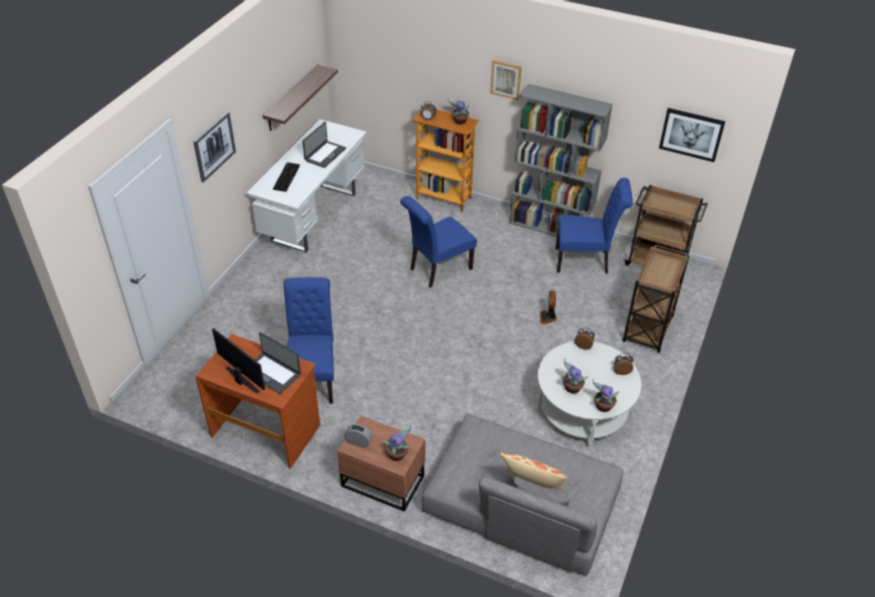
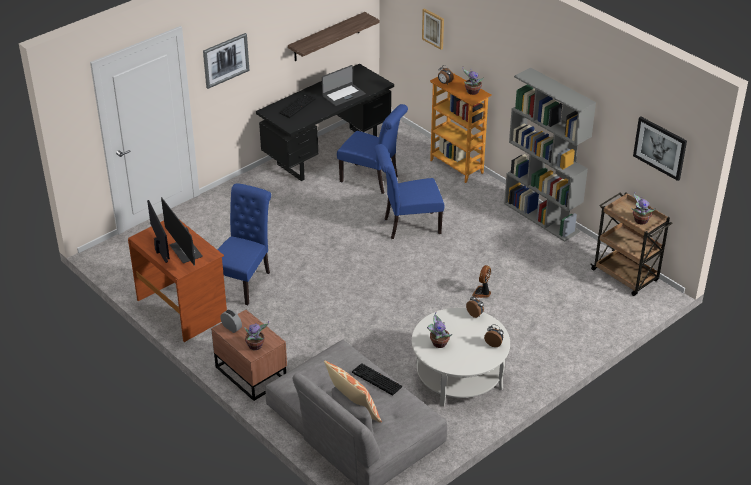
camera: 25 degrees right, 5 degrees down
(272, 372) = (186, 251): laptop -> monitor
(314, 216) = (327, 153): white desk -> black desk
(506, 79) = (514, 59): picture -> picture (433, 28)
(531, 448) = (375, 380): none -> keyboard
(585, 261) = (554, 256): blue chair -> blue chair (372, 180)
(602, 407) = (455, 365): potted plant -> potted plant (640, 220)
(647, 330) = (570, 330): brown cart -> none

